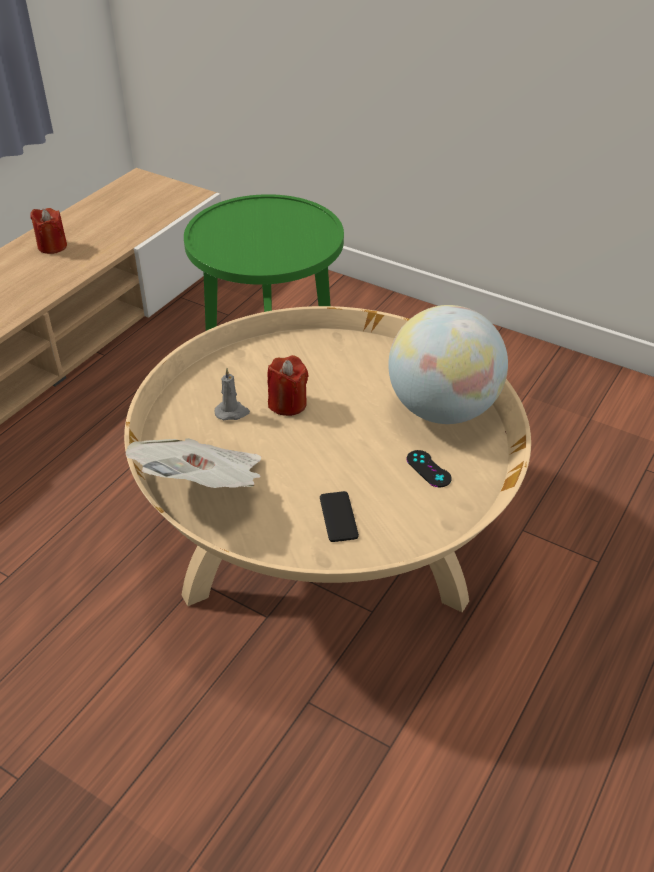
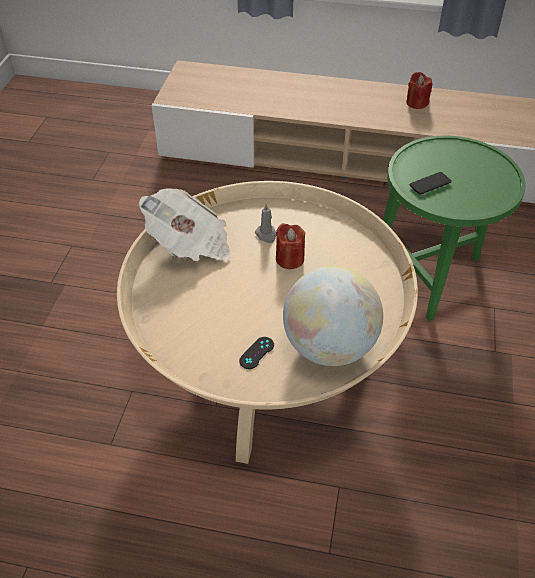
camera: 70 degrees right, 5 degrees up
(338, 517) = (188, 315): phone -> phone (430, 183)

